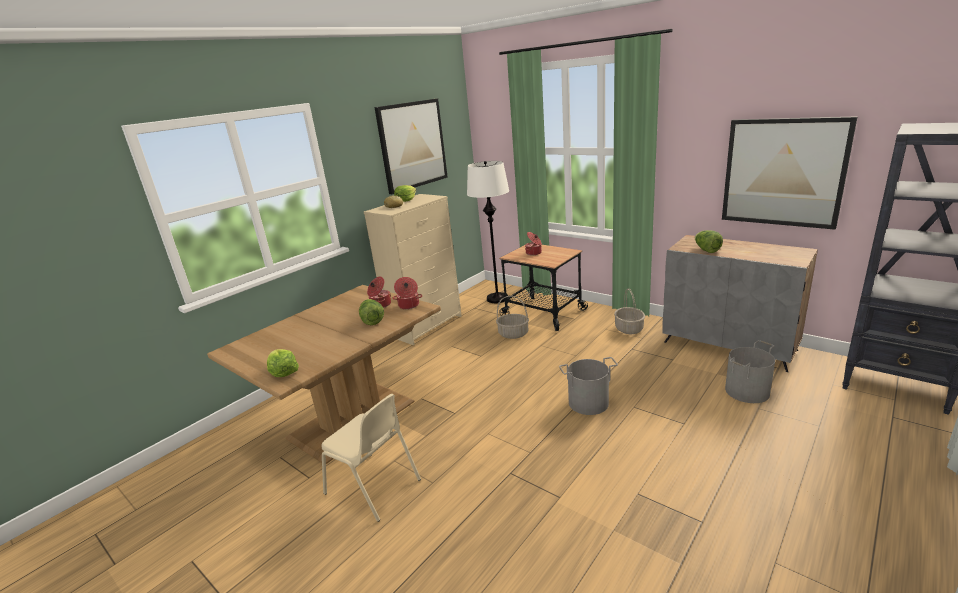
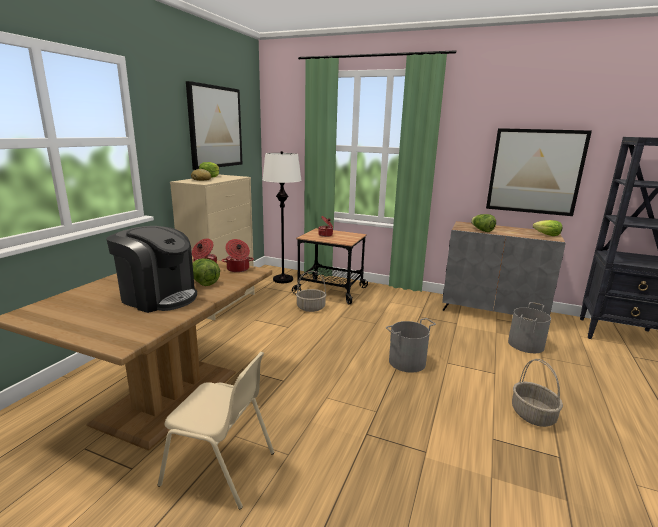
camera: 20 degrees left, 5 degrees down
(283, 372) = (115, 334): lettuce -> lettuce (547, 235)
(328, 336) = (158, 297): none -> coffee machine
(629, 329) = (409, 301): basket -> basket (533, 415)

